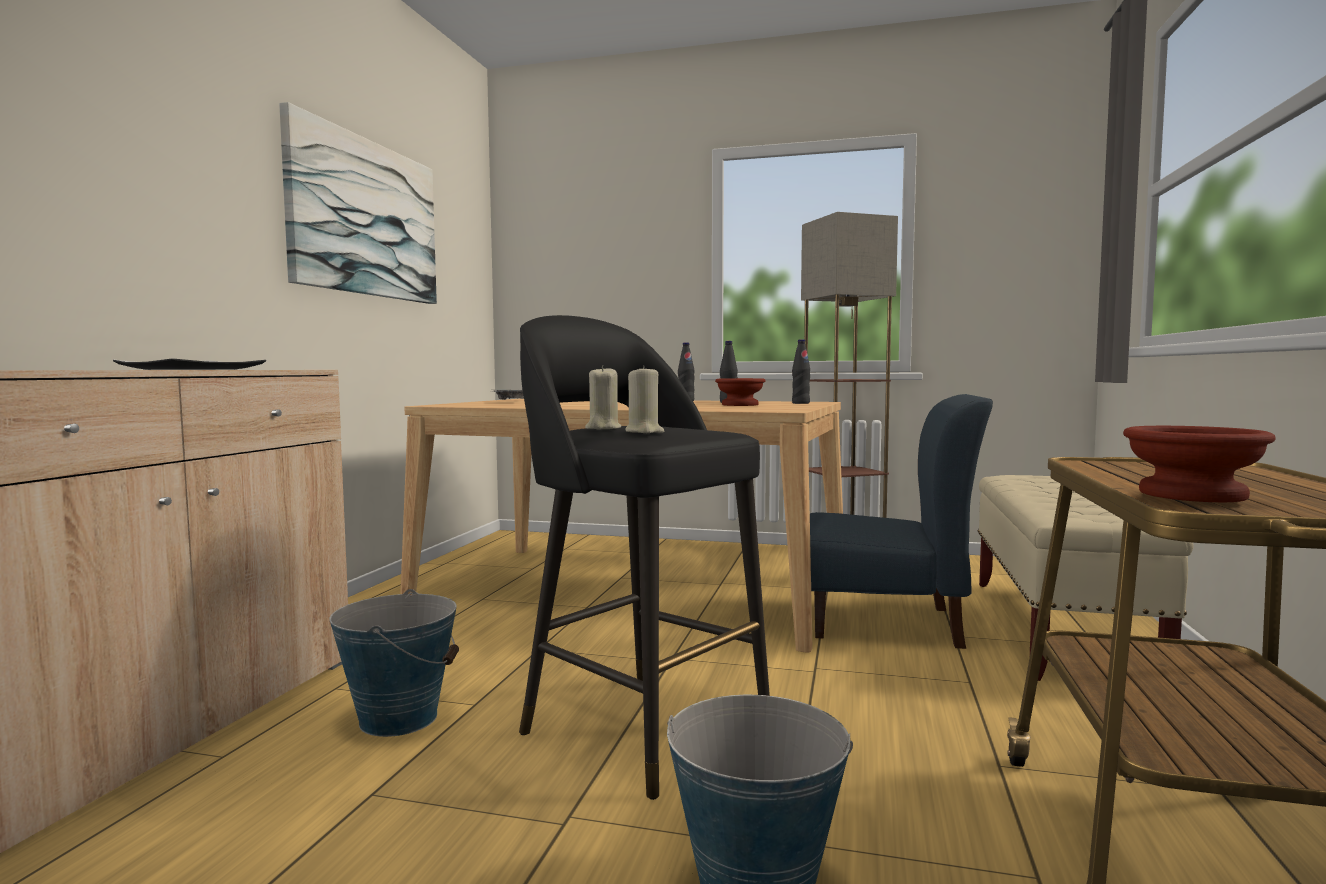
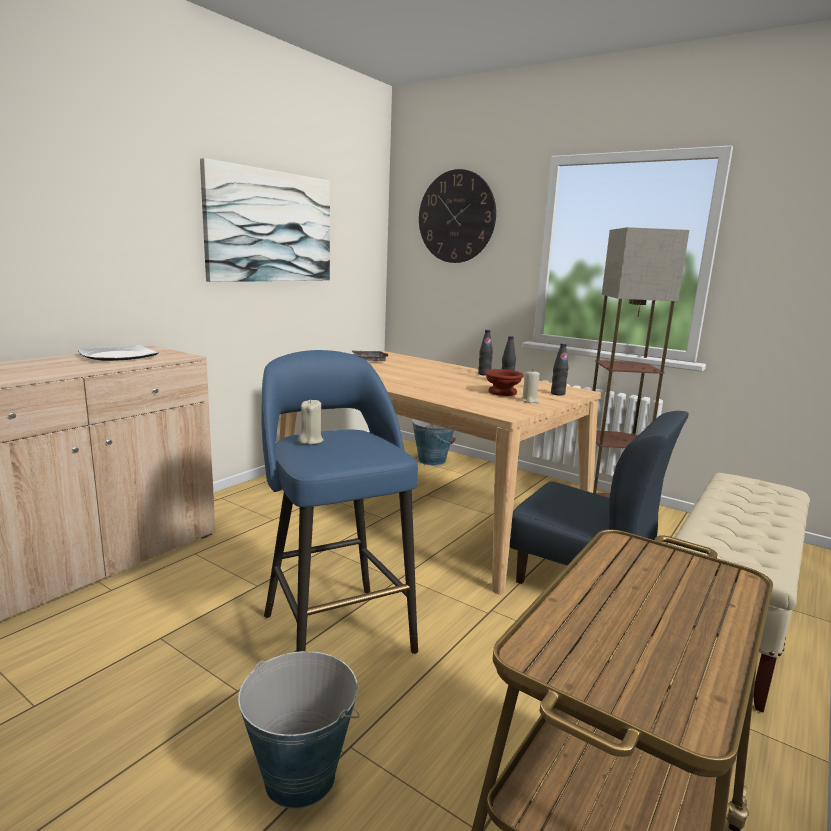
camera: 20 degrees right, 10 degrees up
(399, 718) = (210, 586): bucket -> bucket (432, 460)
(592, 226) = (456, 217): none -> wall clock
(641, 726) = (336, 630): black stool -> blue stool
(644, 432) = (322, 453): beige candle -> beige candle (529, 401)
(1187, 494) = (563, 631): brown bowl -> none

